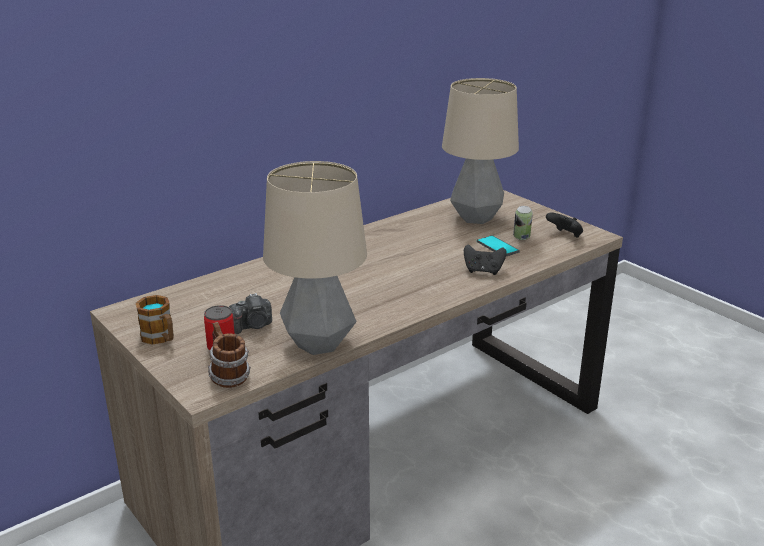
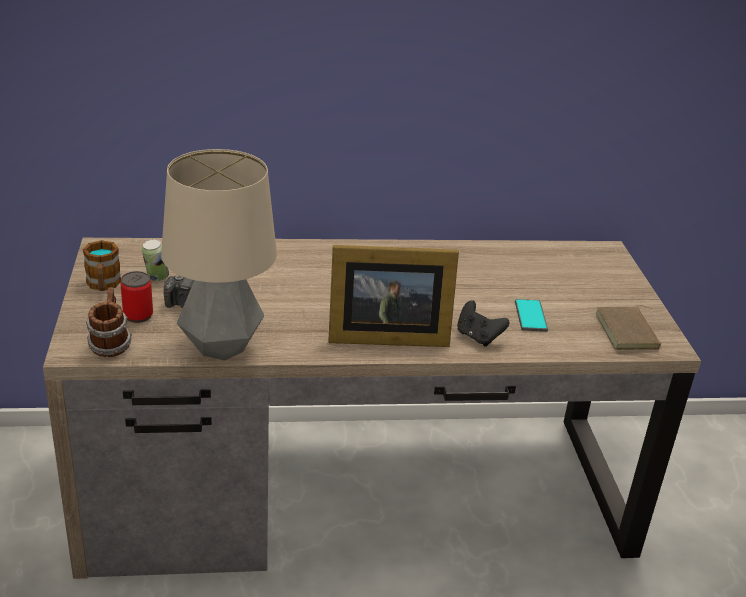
camera: 30 degrees right, 5 degrees up
(422, 292) = (384, 335): none -> picture frame
(476, 218) = (550, 274): table lamp -> none
(521, 238) = (571, 316): can -> can (156, 278)
(565, 235) = (629, 332): black game controller -> brown book

